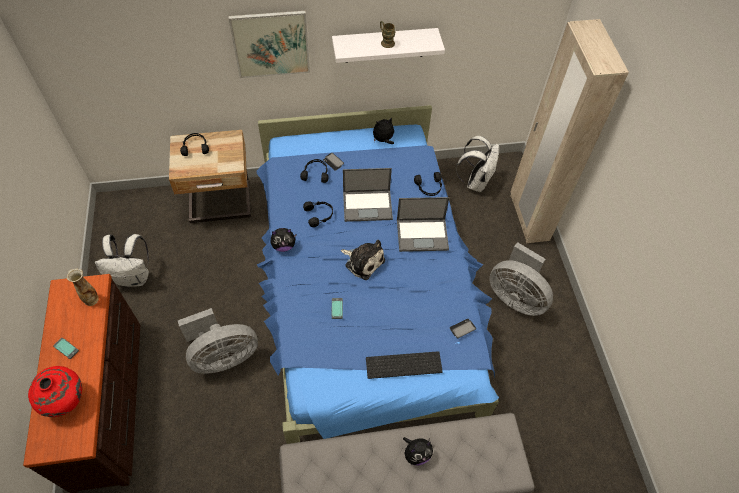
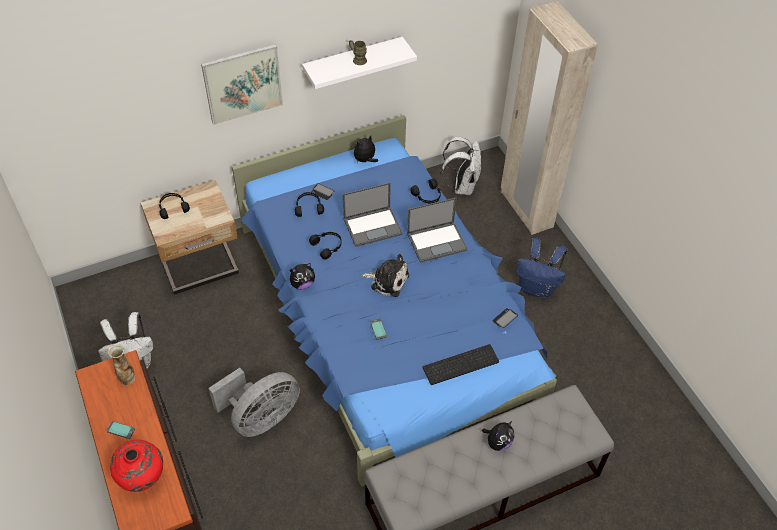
camera: 15 degrees left, 5 degrees down
(515, 297) = (537, 288): grey fan -> blue backpack

